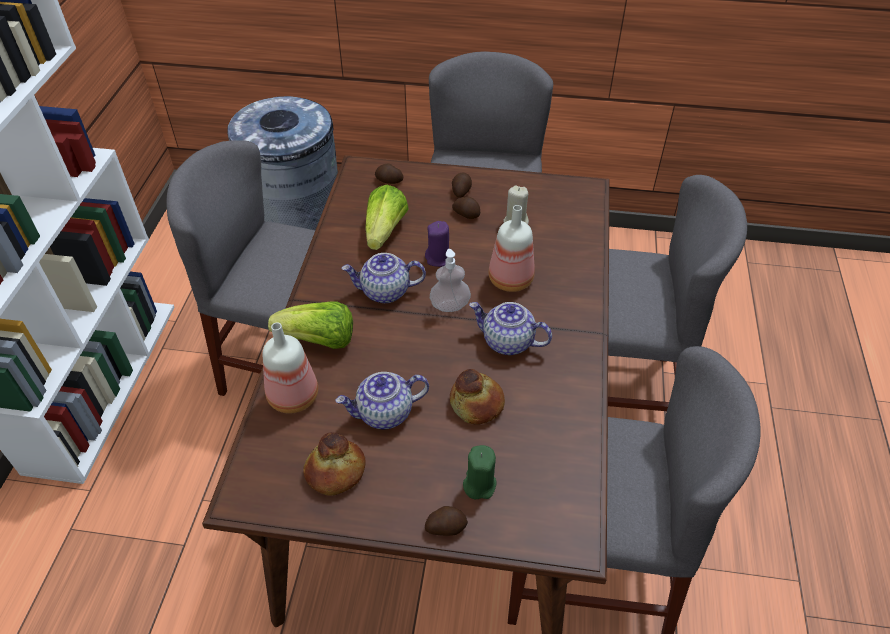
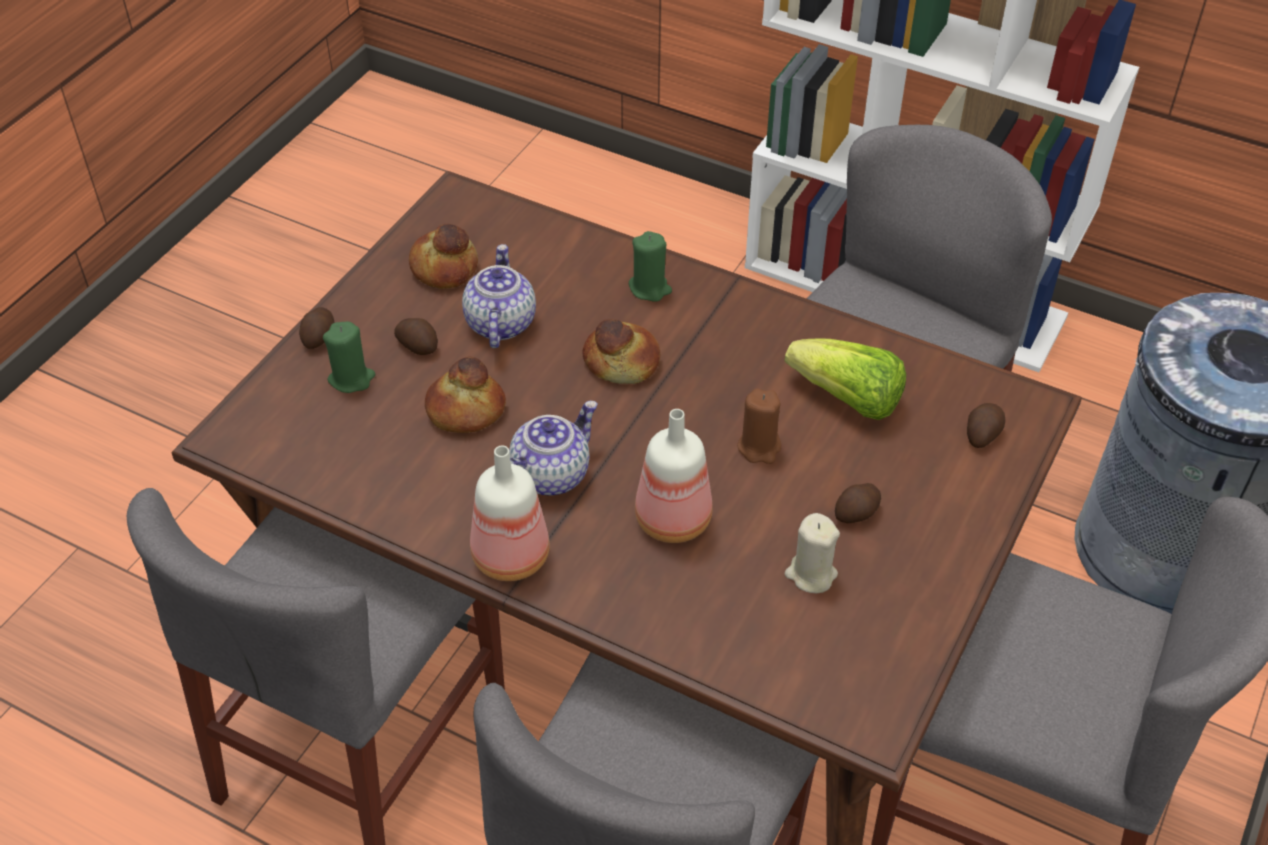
camera: 110 degrees right, 0 degrees up
(295, 397) = (568, 253): bottle -> bottle (509, 558)
(319, 340) = (650, 288): lettuce -> green candle
(385, 292) = (711, 369): teapot -> none
(395, 335) = (622, 361): none -> bread
(439, 258) = (759, 447): purple candle -> brown candle
(450, 305) = (651, 432): soap dispenser -> none
(461, 191) = (924, 524): potato -> potato (418, 345)

